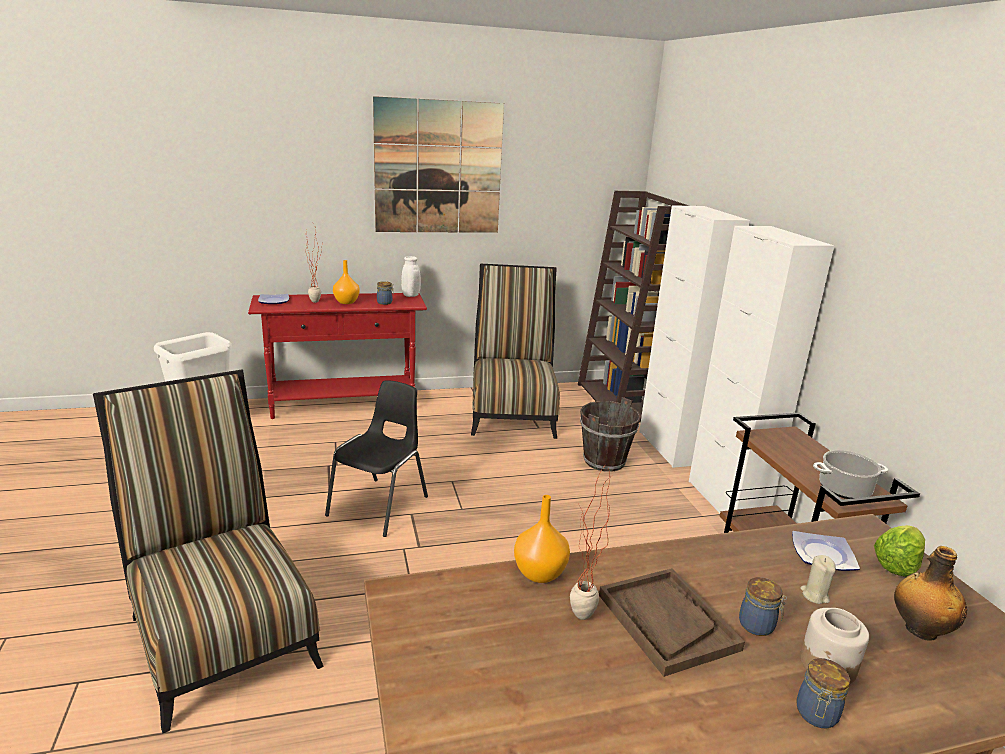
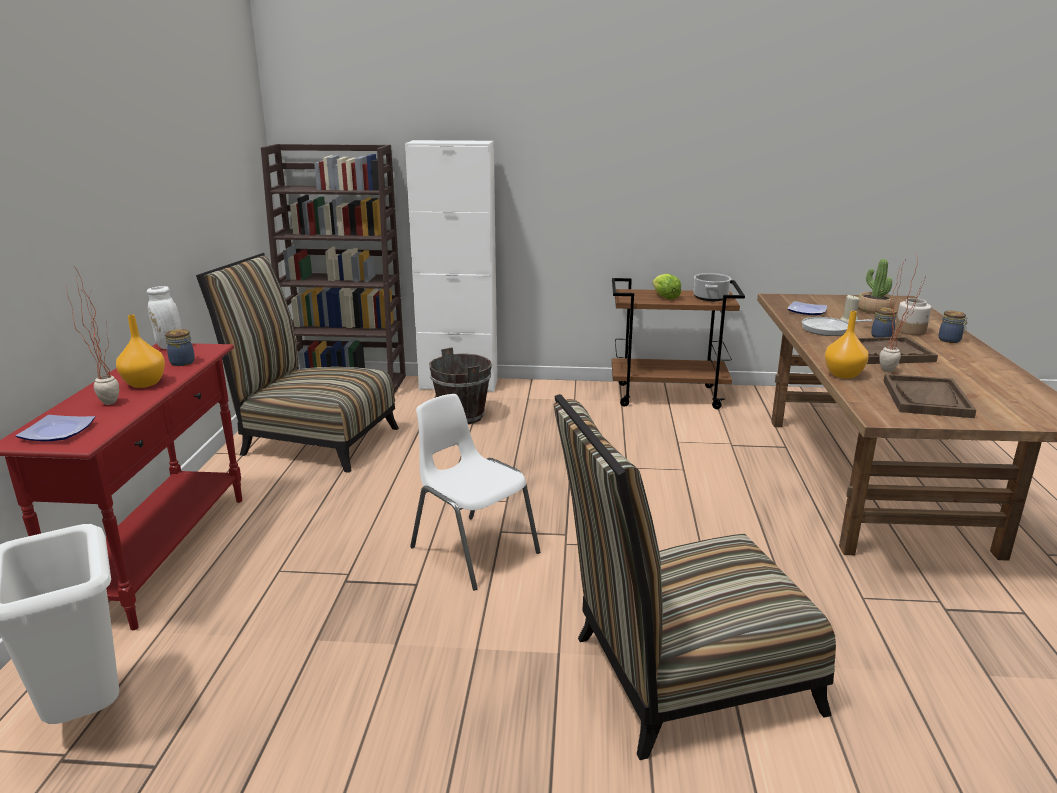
camera: 70 degrees left, 0 degrees up
(380, 506) = (473, 549): black chair -> white chair
(438, 168) = (131, 145): picture -> none
(480, 643) = (926, 398): none -> brown tray
(726, 502) = (559, 386): white cabinet -> none
(742, 572) = (829, 329): none -> frying pan
(896, 564) = (814, 300): lettuce -> lettuce (665, 297)
(919, 630) = (873, 310): bottle -> potted plant

